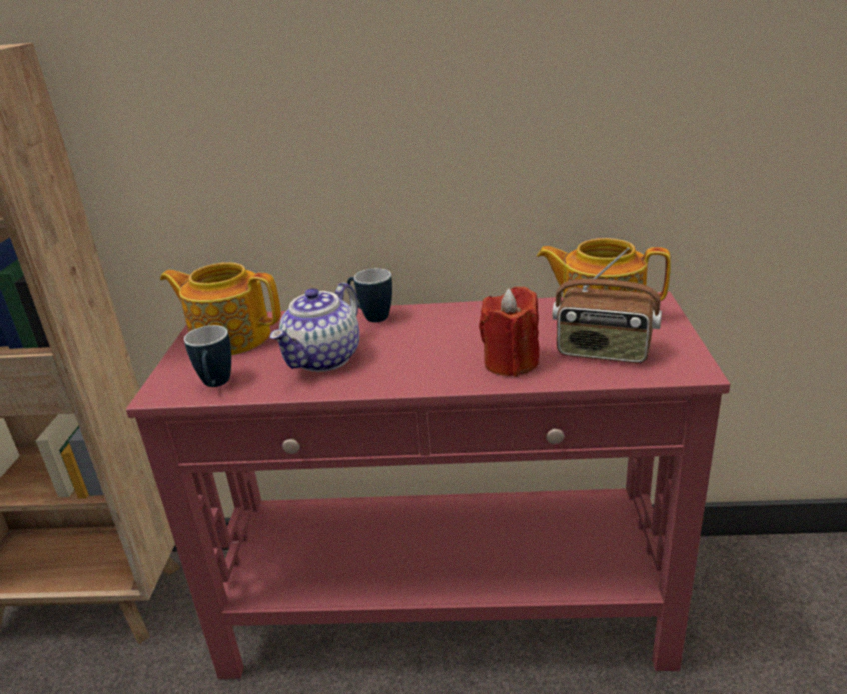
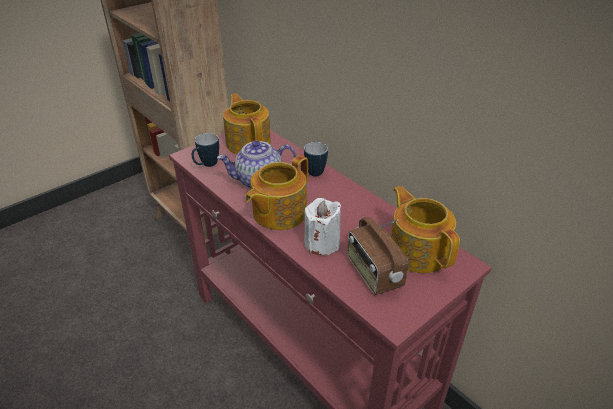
camera: 45 degrees right, 10 degrees up
(411, 370) = (278, 213): none -> teapot
(511, 363) = (322, 243): red candle -> white candle

